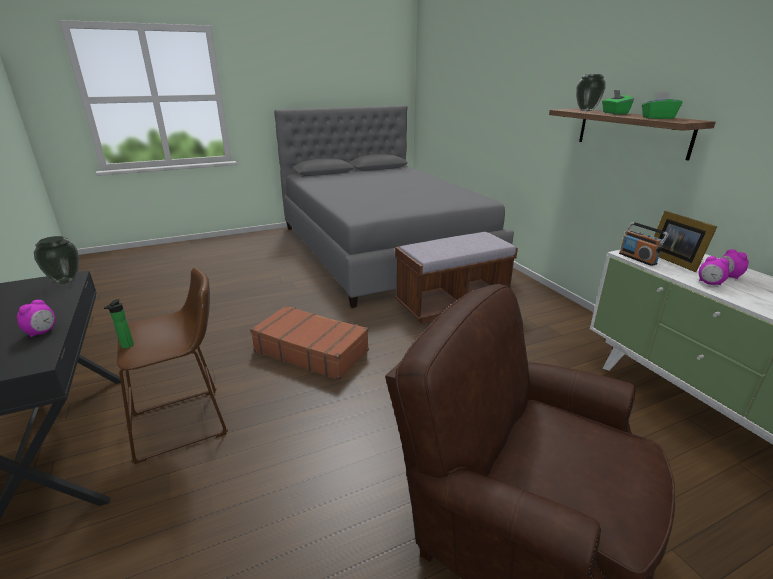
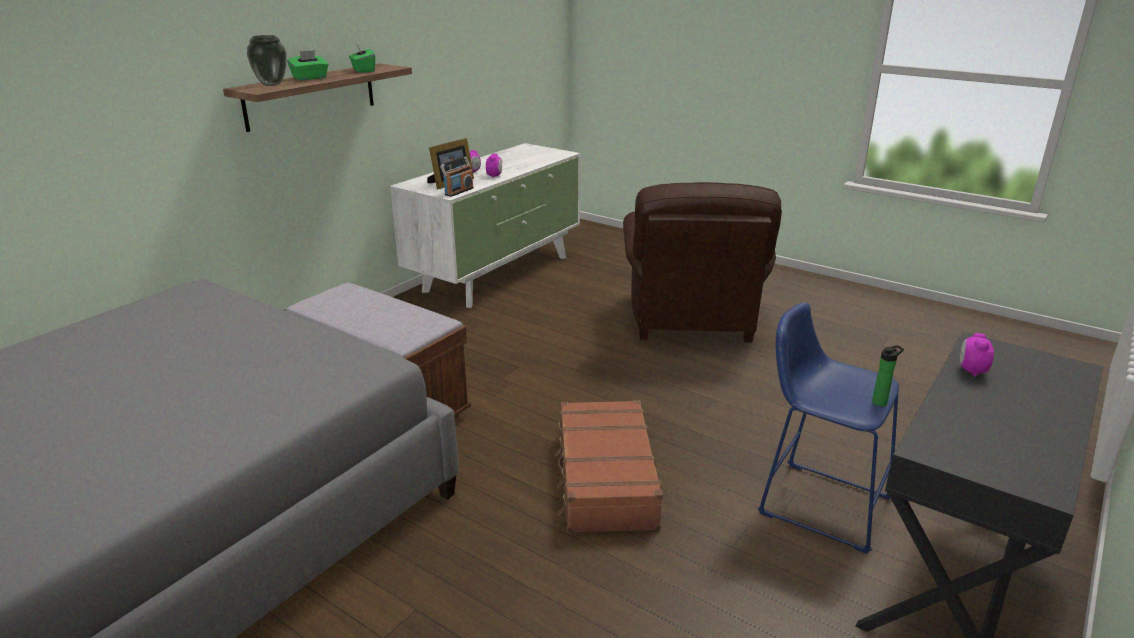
camera: 120 degrees left, 0 degrees up
(42, 332) = (971, 371): alarm clock -> alarm clock turned 60 degrees counterclockwise
(65, 281) = (935, 445): vase -> none
(185, 422) = (817, 502): brown stool -> blue stool

